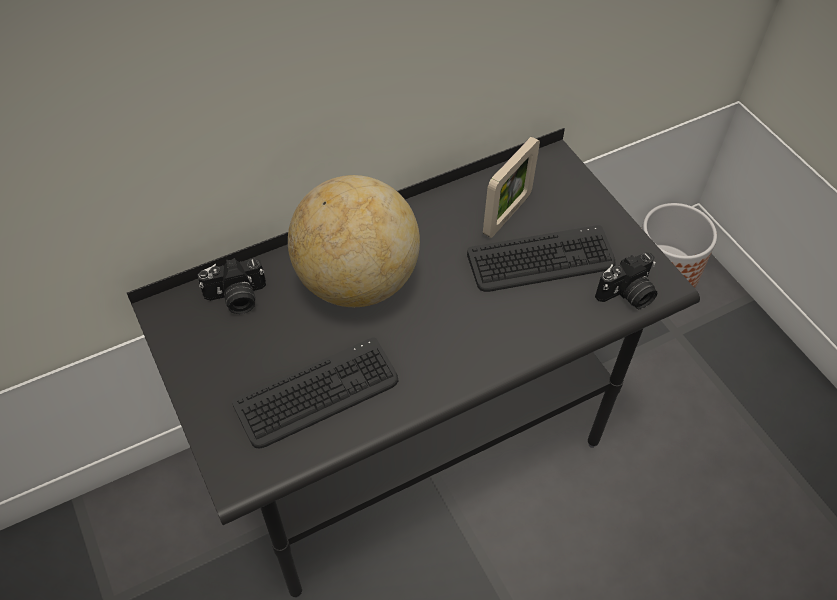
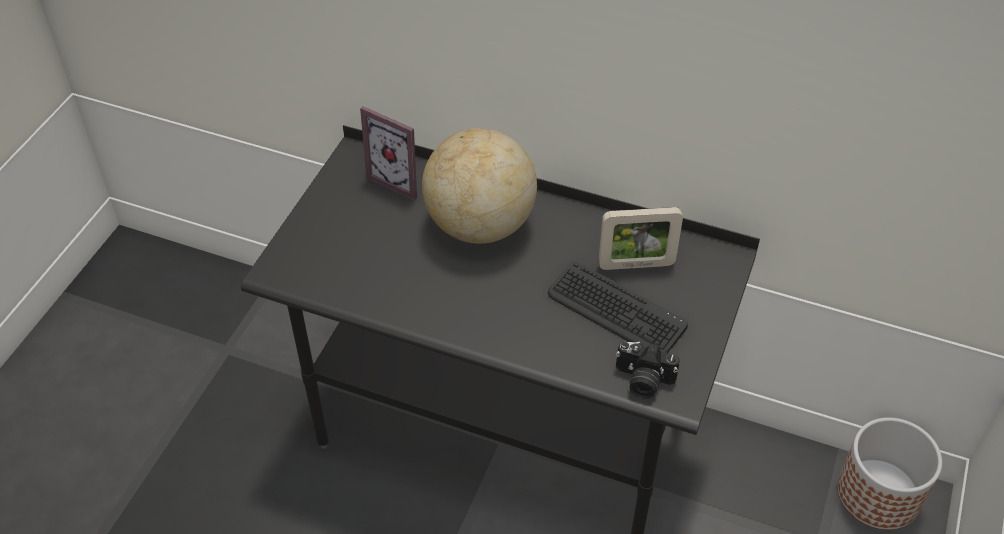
camera: 50 degrees right, 5 degrees down
(236, 298) = (400, 178): camera -> picture frame
(317, 394) = (370, 266): keyboard -> none

